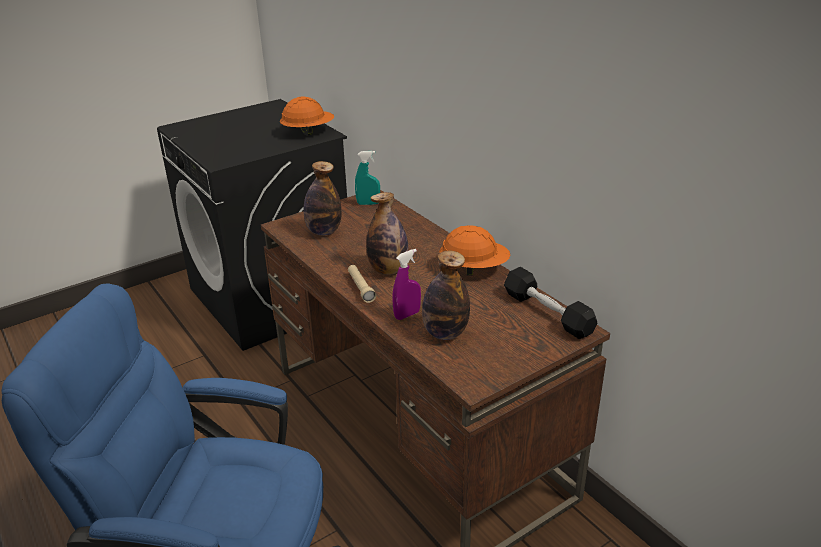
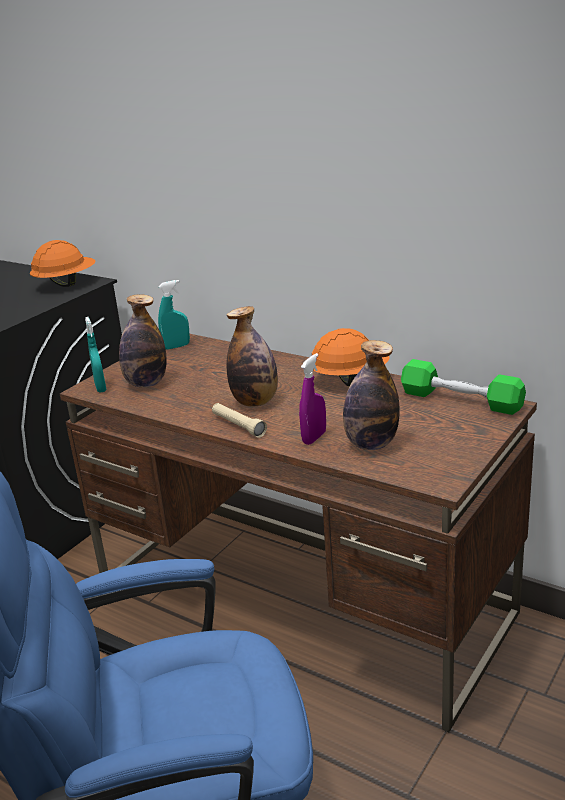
camera: 20 degrees left, 5 degrees down
(290, 227) = (100, 388): none -> turquoise spray bottle
(547, 313) = (460, 400): black dumbbell -> green dumbbell

